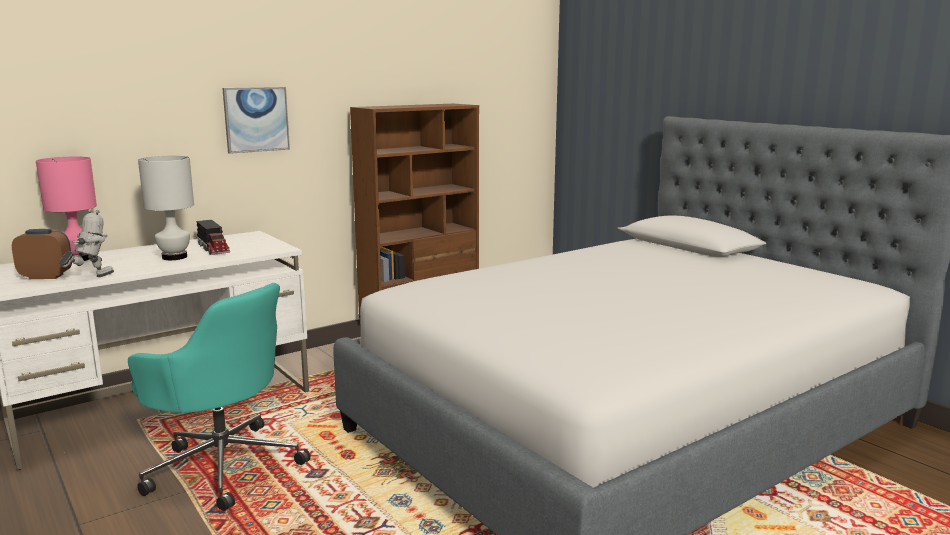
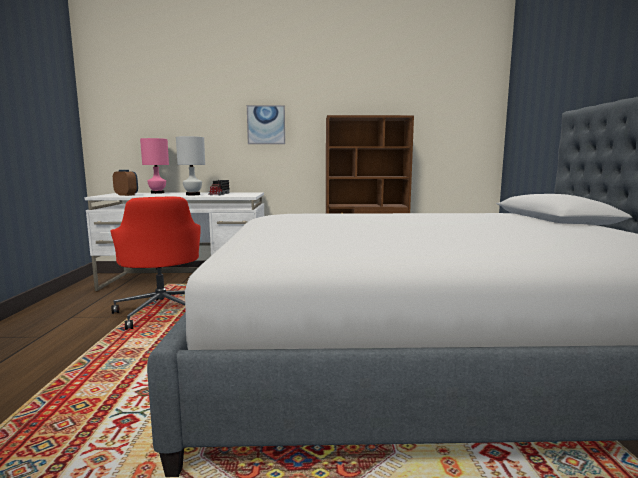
camera: 35 degrees right, 5 degrees down
(90, 277) = (138, 196): toy robot -> none
(223, 465) = (163, 311): turquoise office chair -> red office chair

